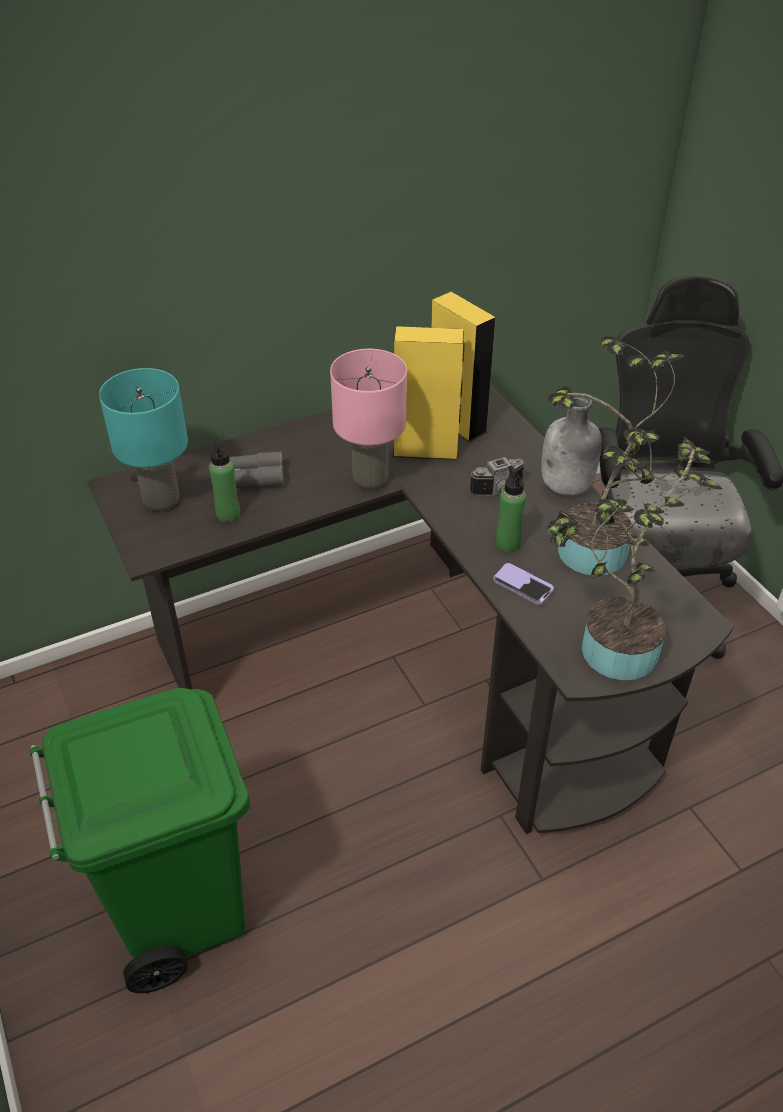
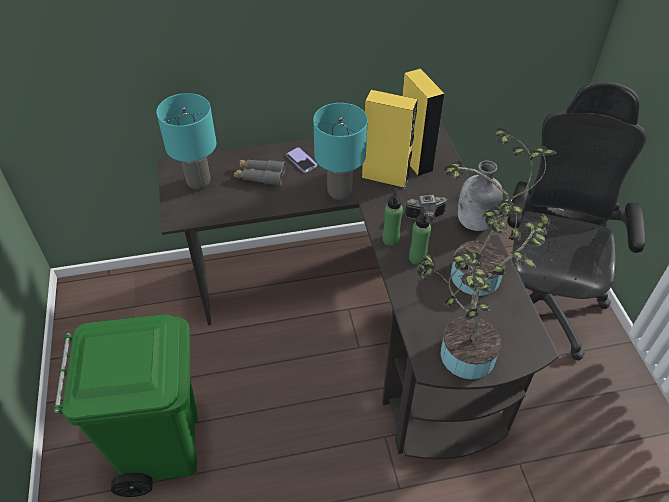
camera: 15 degrees right, 5 degrees up
(228, 514) = (237, 199): green bottle -> green bottle (390, 239)
(372, 479) = (341, 192): pink table lamp -> turquoise table lamp
(523, 585) = (416, 291): phone -> phone (301, 161)

